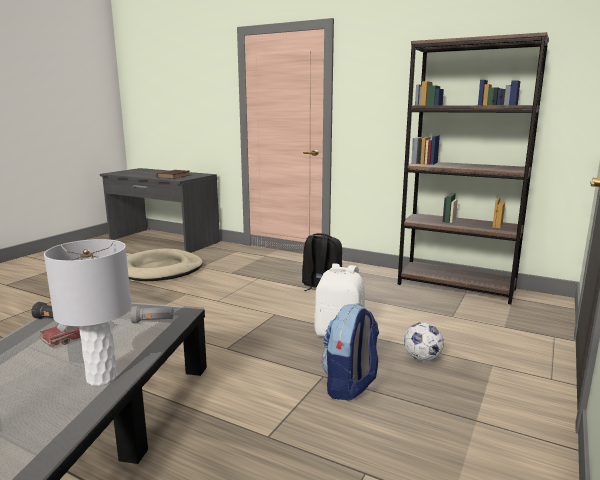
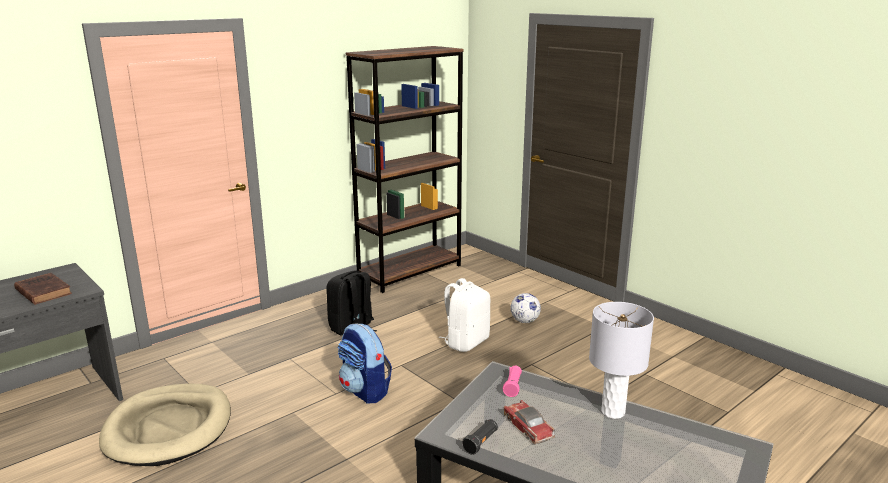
camera: 70 degrees left, 5 degrees up
(153, 321) = (513, 386): grey flashlight -> pink flashlight
(350, 386) = (549, 356): backpack -> backpack (365, 391)

